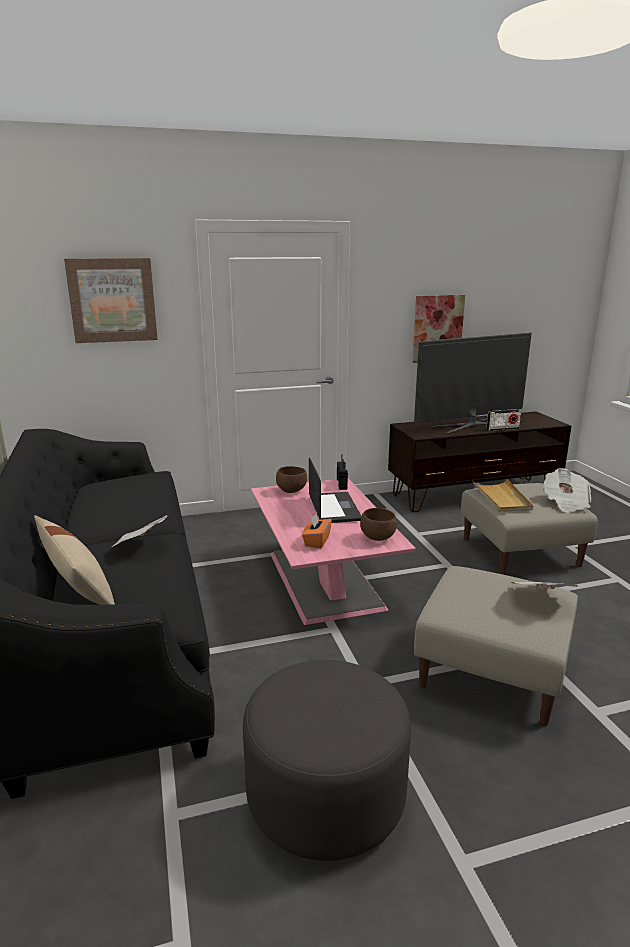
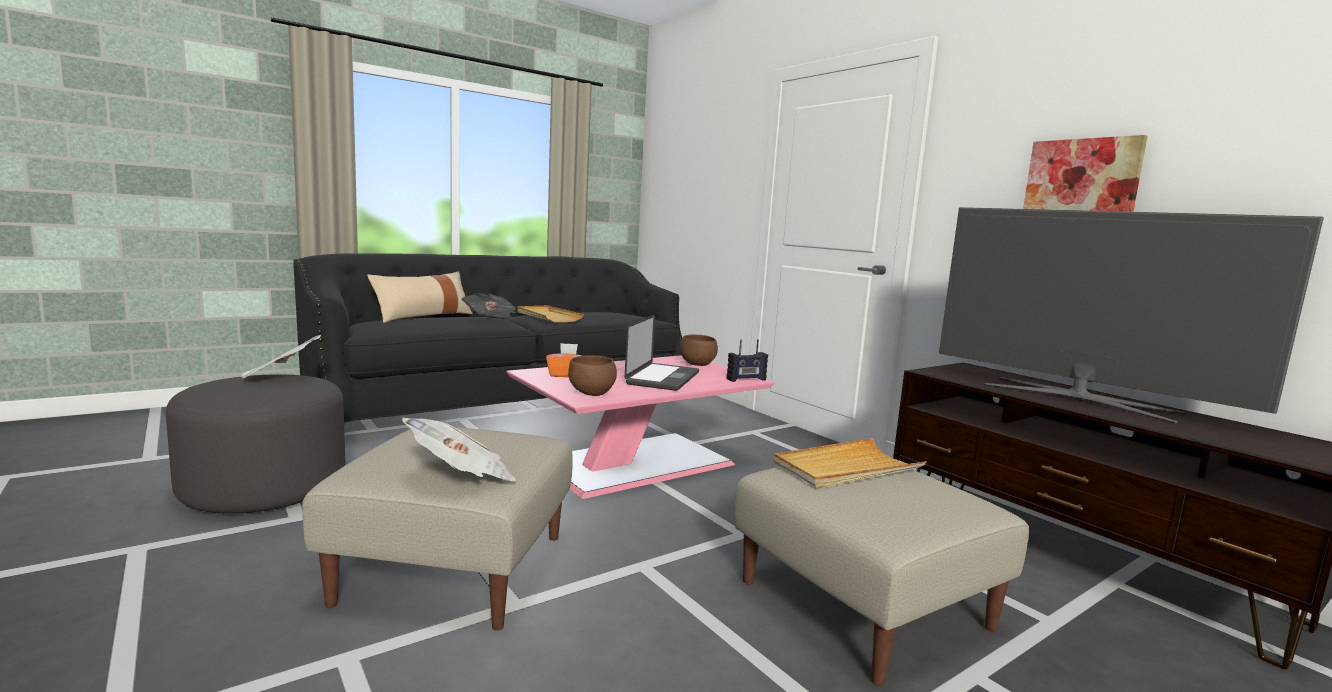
camera: 70 degrees right, 10 degrees down
(112, 300) = (707, 159): picture -> none
(126, 516) = (548, 316): none -> beige tray
(334, 508) = (663, 378): laptop -> laptop turned 45 degrees counterclockwise
(502, 429) = (1114, 417): radio -> none
(565, 503) = (906, 522): newspaper -> newspaper (279, 377)

